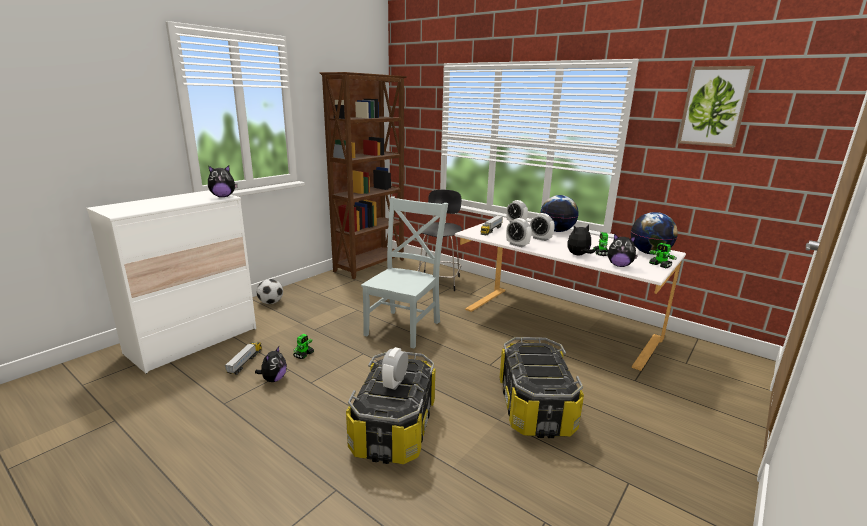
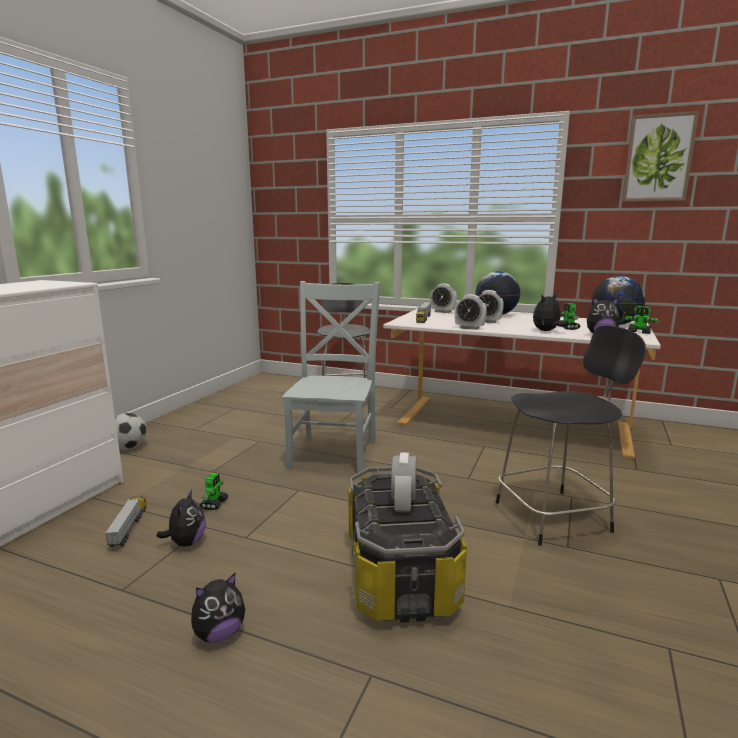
camera: 15 degrees left, 5 degrees down
(223, 196) = (70, 283): plush toy -> plush toy (219, 634)
(370, 265) = (246, 391): brown bookcase -> none
(535, 407) = (555, 516): storage box -> black chair

